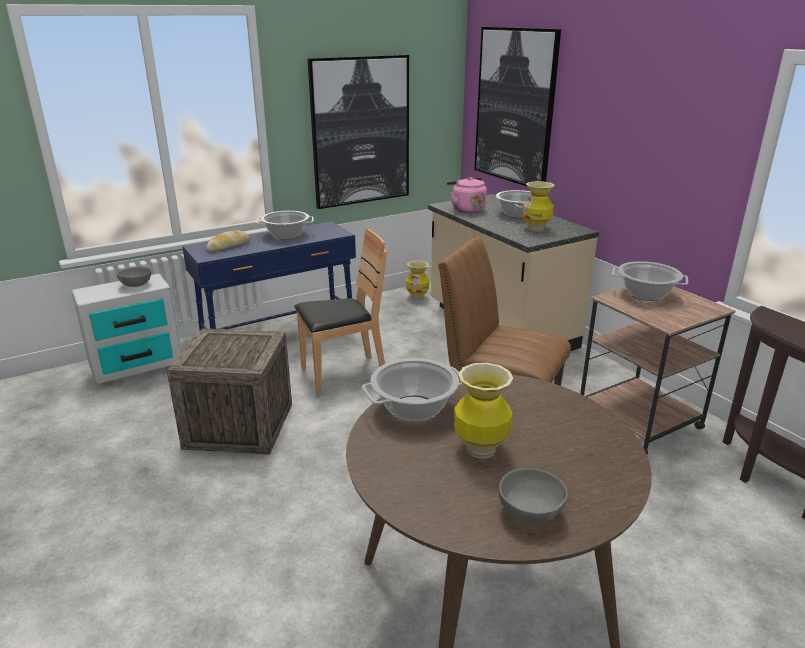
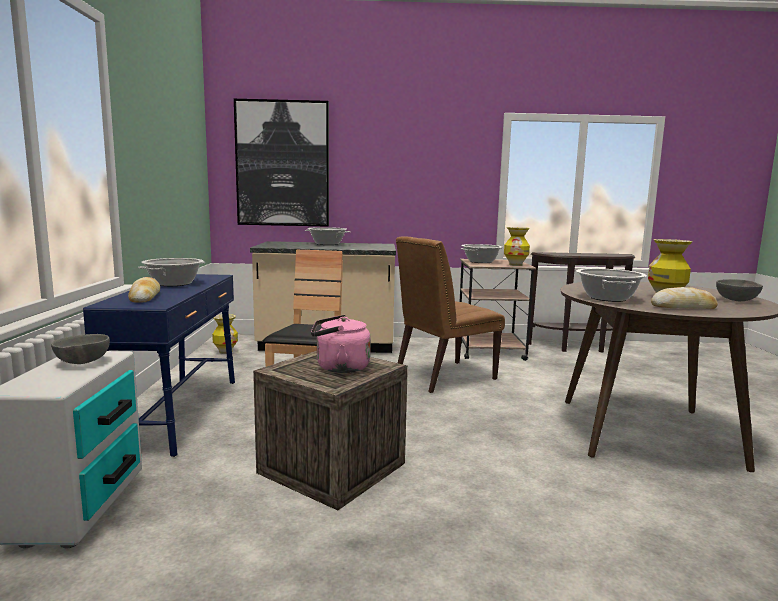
camera: 60 degrees left, 15 degrees down
(361, 132) = (166, 181): picture -> none
(406, 465) = (683, 307): none -> bread
(466, 209) = (288, 246): pink kettle -> pink kettle (339, 368)
(536, 229) = (365, 246): vase -> vase (515, 265)

